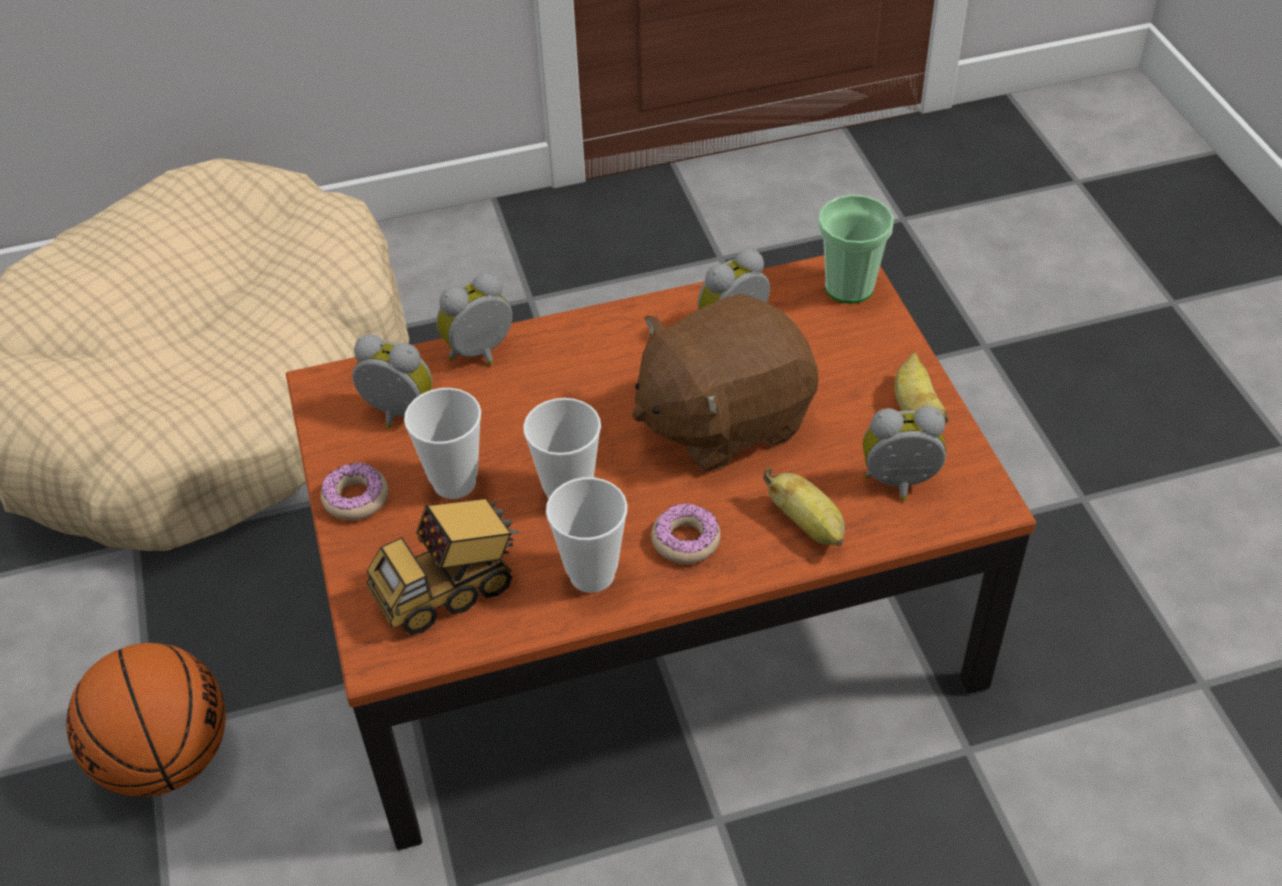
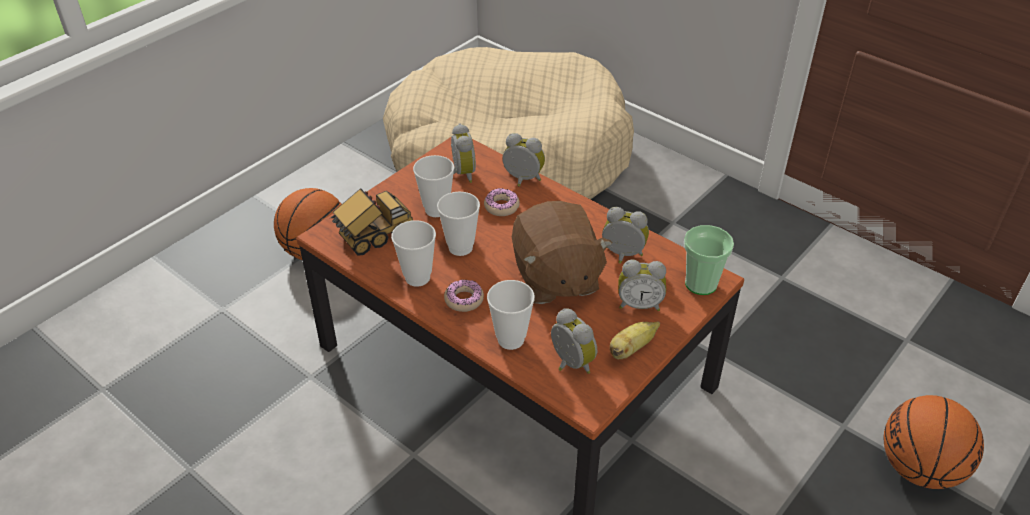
camera: 55 degrees right, 5 degrees down
(356, 498) = (403, 186): donut -> donut (501, 206)
(450, 590) = (373, 238): toy truck -> toy truck turned 120 degrees clockwise
(723, 419) = (555, 278): brown plush toy -> brown plush toy turned 135 degrees counterclockwise
(808, 525) = (511, 339): banana -> cup
(840, 362) = (639, 304): none -> alarm clock
(1083, 322) = (919, 468): none -> basketball

